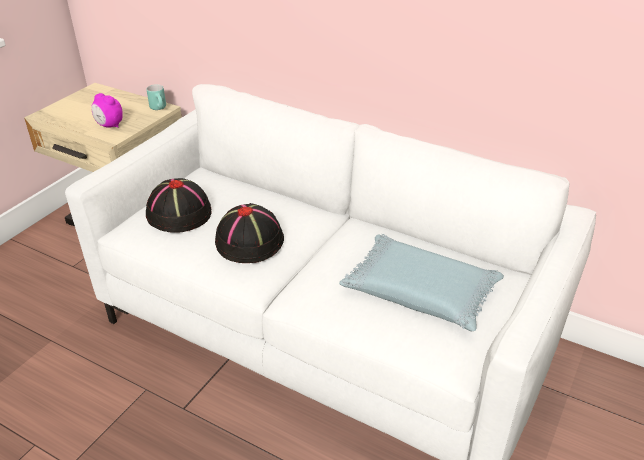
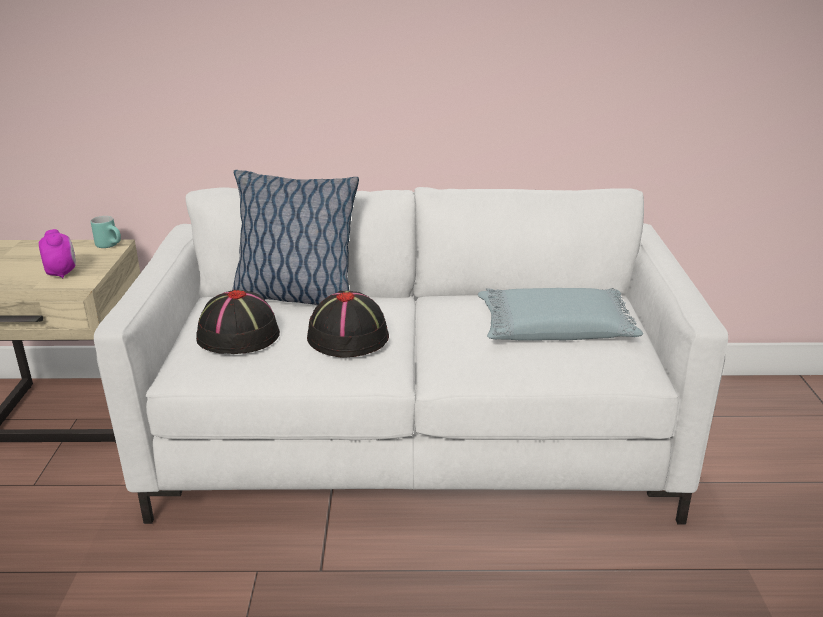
camera: 30 degrees left, 10 degrees down
(109, 126) = (62, 273): alarm clock -> alarm clock turned 120 degrees counterclockwise
(249, 191) = (295, 298): none -> pillow

